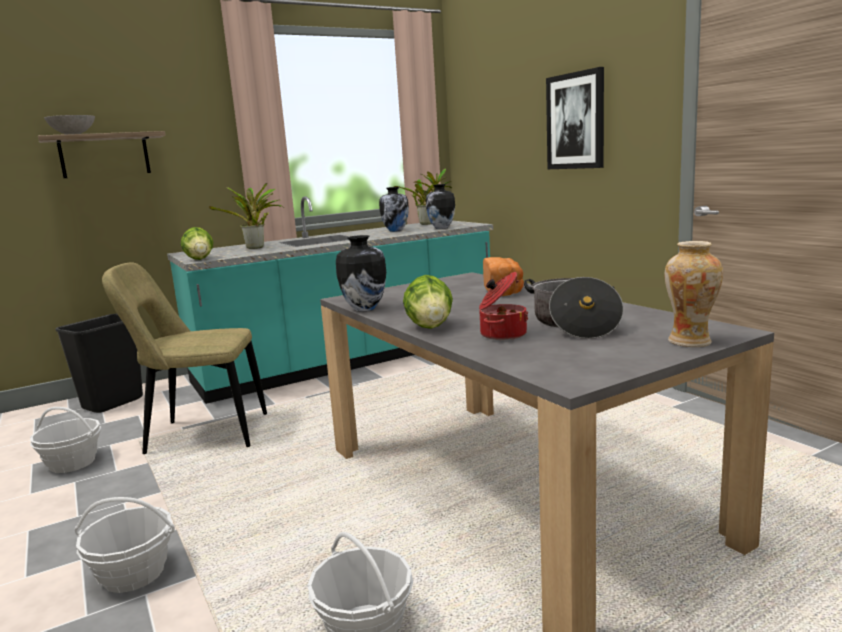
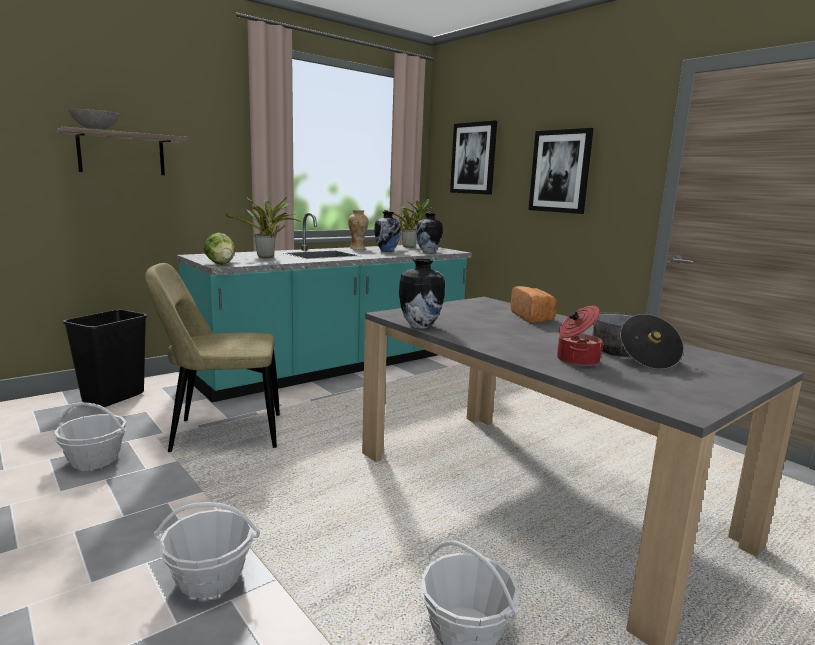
camera: 10 degrees left, 0 degrees up
(430, 327) = (502, 348): lettuce -> none
(491, 117) = (473, 158): none -> picture
(690, 342) = (746, 377): vase -> vase (357, 248)

